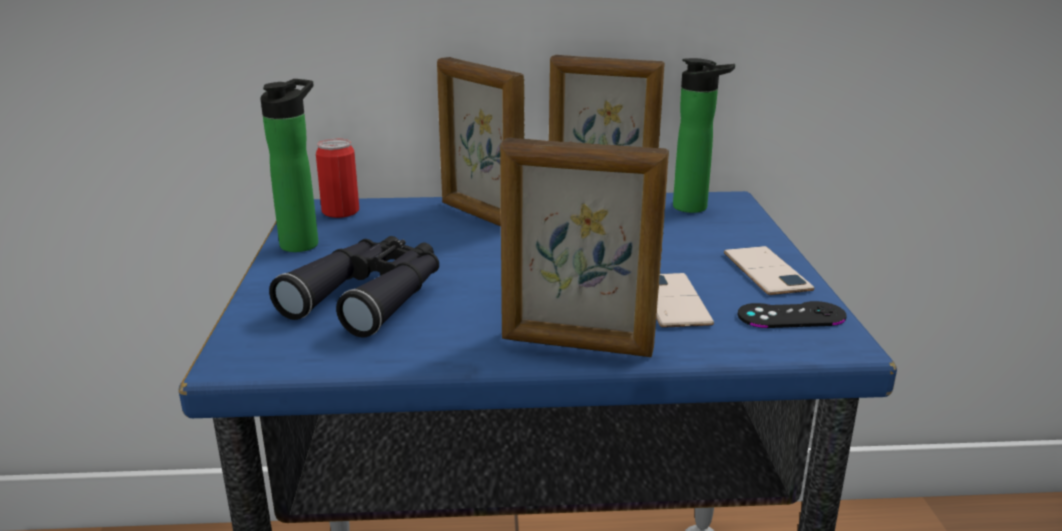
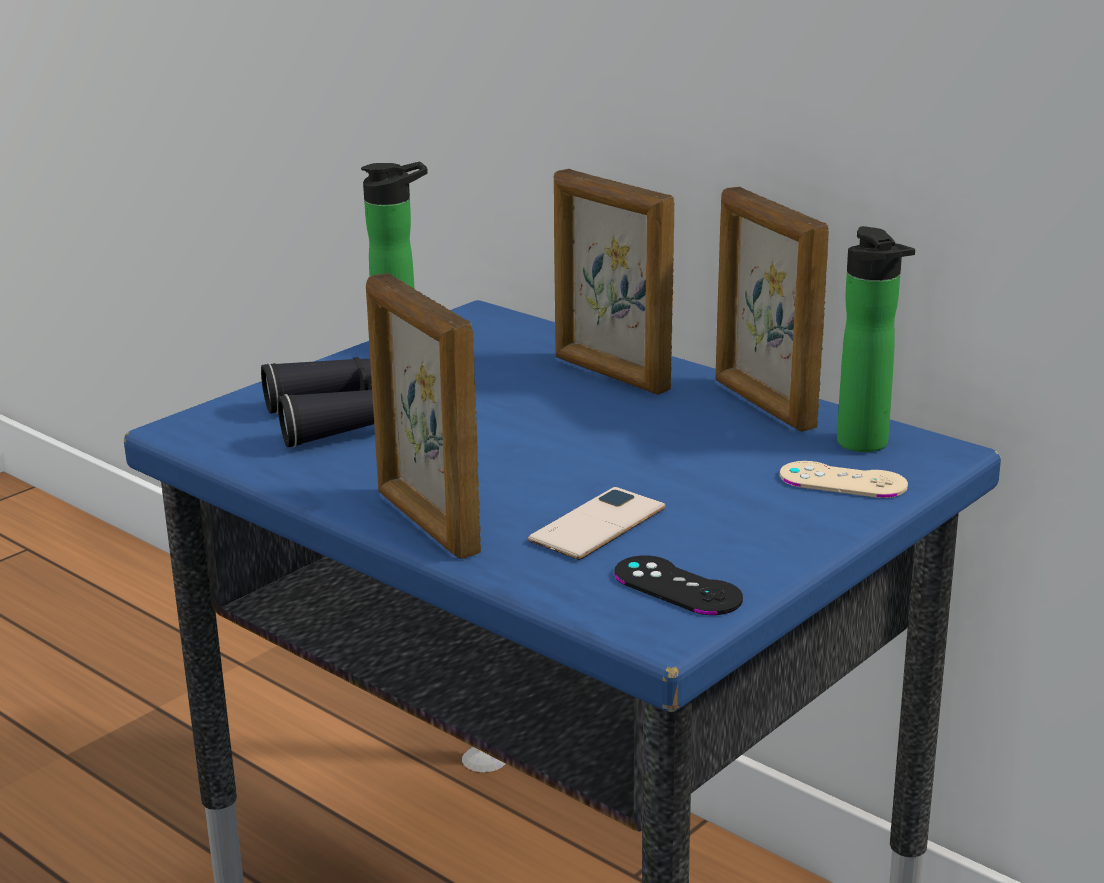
camera: 45 degrees right, 0 degrees up
(340, 211) = (493, 326): can -> none
(480, 216) = (610, 374): picture frame -> picture frame turned 45 degrees counterclockwise
(727, 228) = (843, 481): none -> beige game controller
(766, 271) = (766, 539): phone -> none

